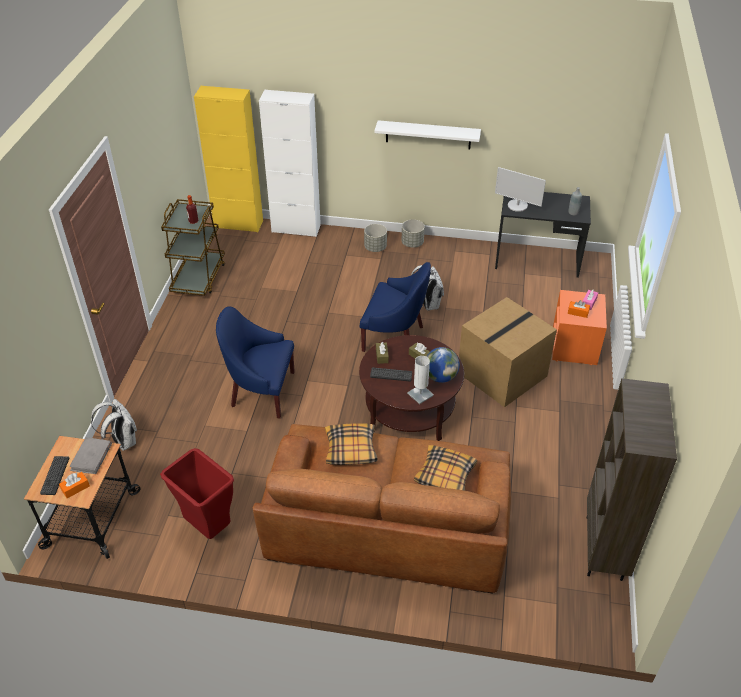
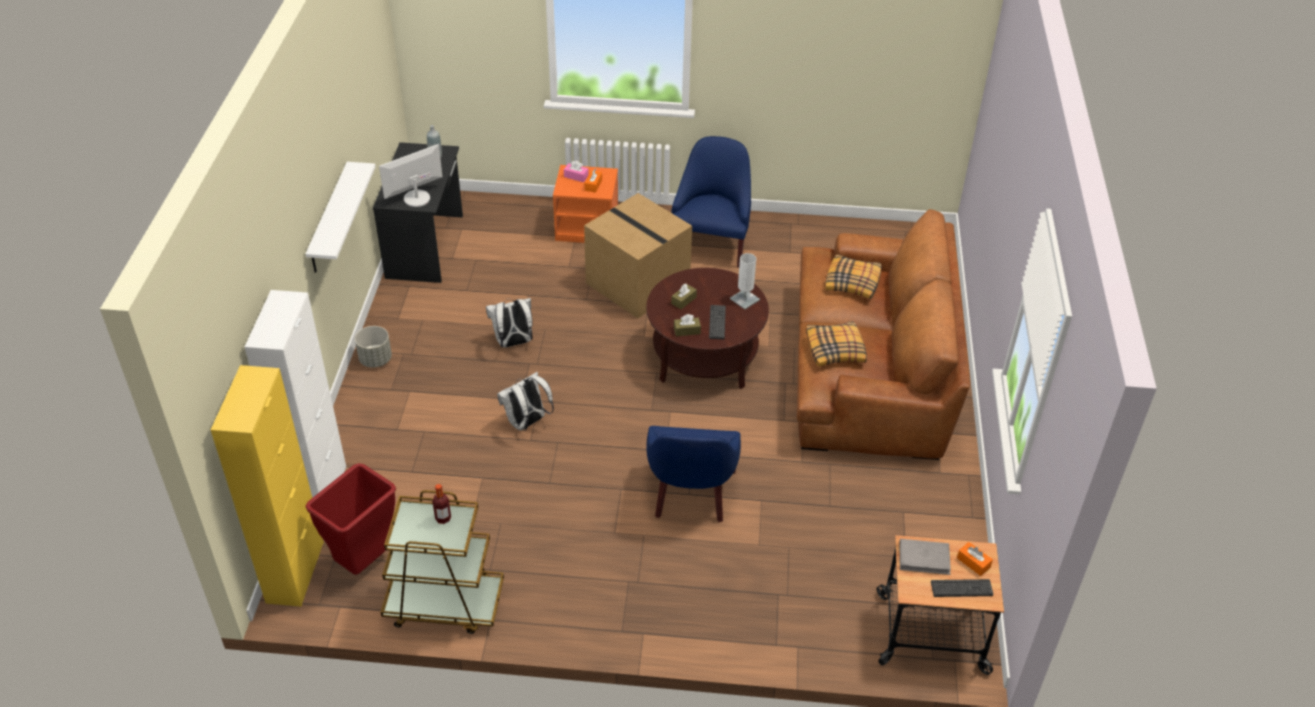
camera: 95 degrees left, 0 degrees up
(122, 442) = (803, 630): white backpack -> white backpack (527, 423)
(207, 528) = (913, 516): red trash can -> red trash can (365, 563)
(375, 248) = (382, 397): grey planter -> none
(395, 336) = (577, 372): blue armchair -> blue armchair (711, 244)
(440, 377) = (715, 284): globe -> none
(517, 206) = (416, 198): monitor -> monitor turned 150 degrees counterclockwise
(605, 548) = (857, 230): brown bookcase -> none

